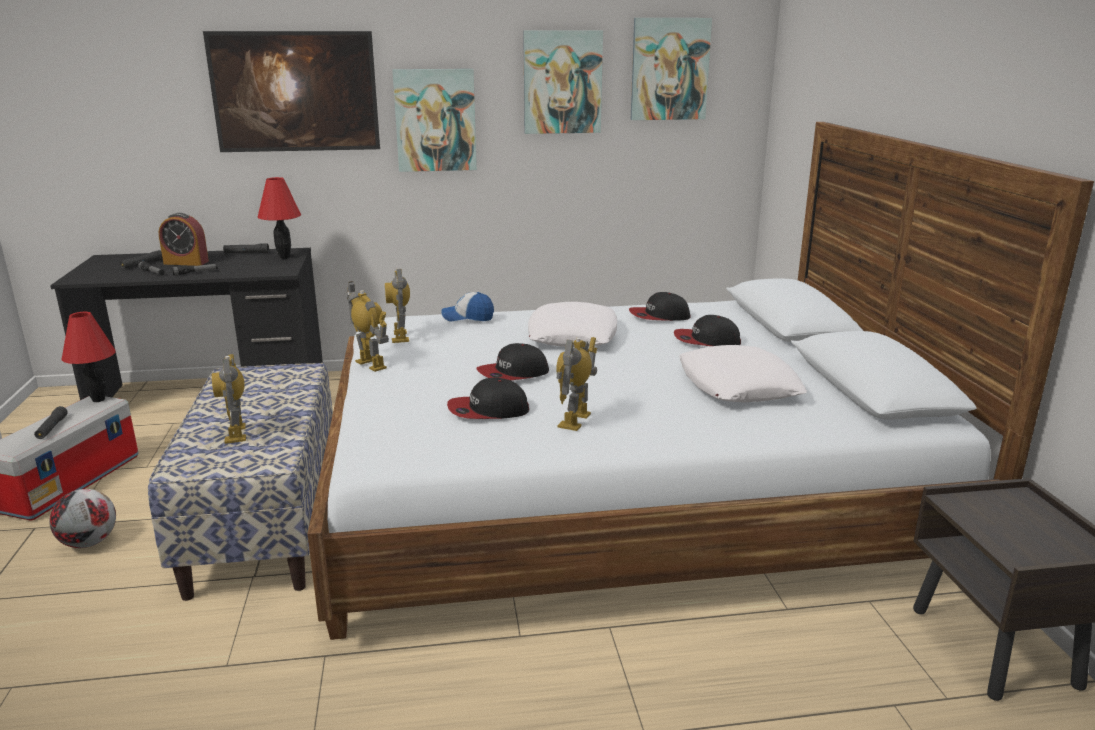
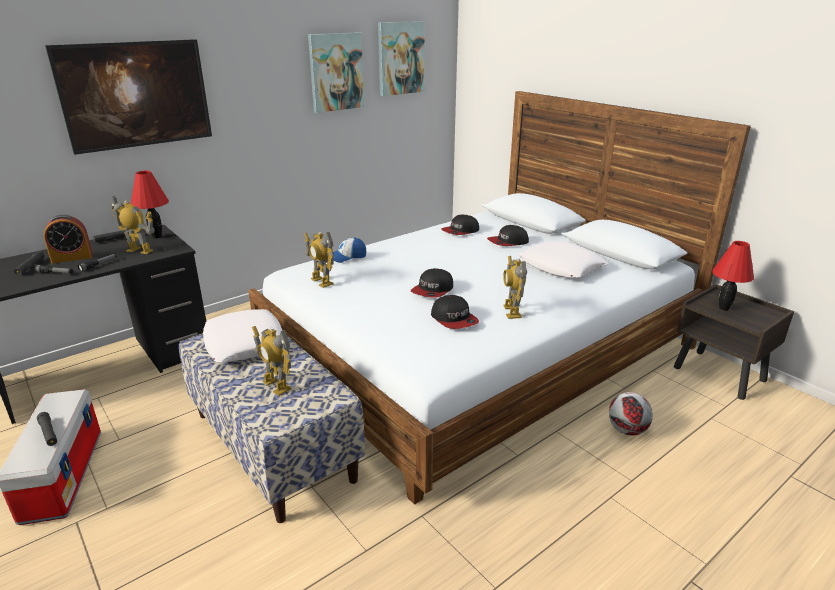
camera: 30 degrees left, 5 degrees up
(88, 542) = (145, 514): football -> football (626, 430)
(98, 399) = (59, 396): red table lamp -> red table lamp (723, 308)
(371, 364) = (331, 307): toy robot -> toy robot (139, 251)
(435, 120) = (251, 108): picture -> none
(488, 410) = (454, 319): cap -> cap turned 75 degrees counterclockwise
(573, 335) = (430, 255): white pillow -> white pillow (245, 343)

